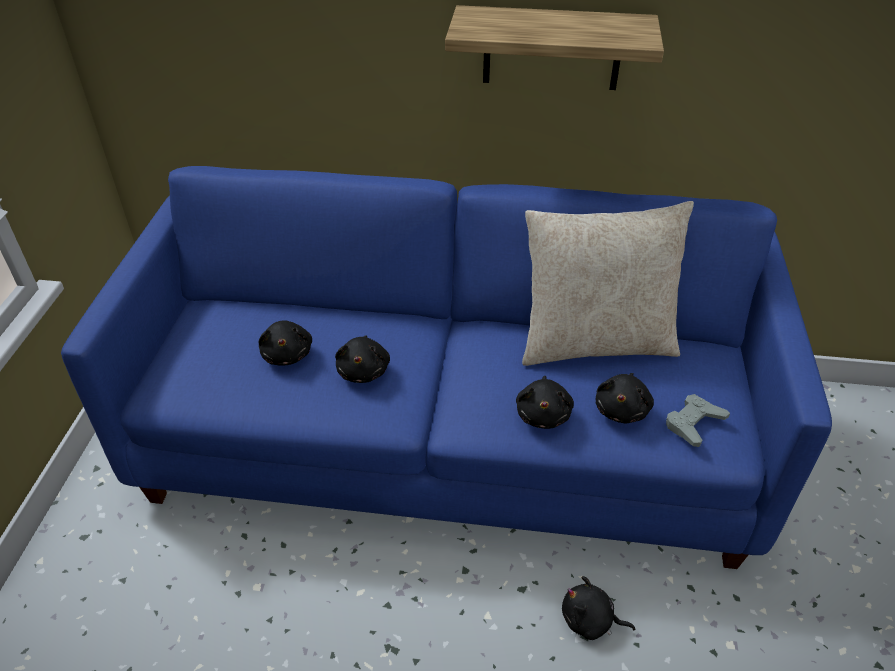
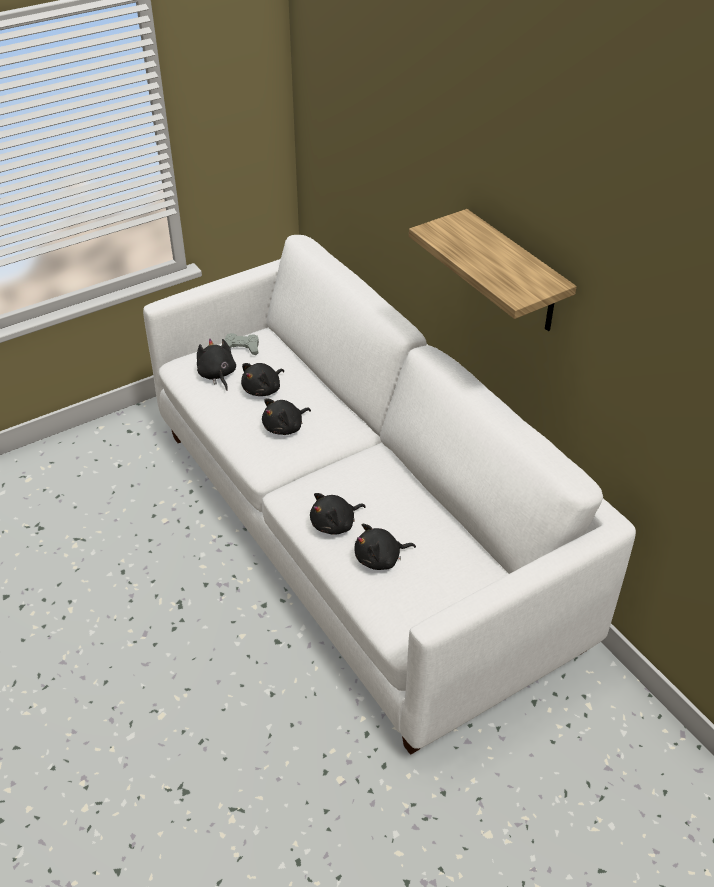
camera: 50 degrees right, 0 degrees up
(449, 439) = (358, 534): blue sofa -> white sofa
(590, 621) = (286, 690): black plush toy -> black plush toy (217, 375)
(595, 342) = (432, 514): beige pillow -> none
(693, 423) = (407, 601): grey game controller -> grey game controller (240, 348)

